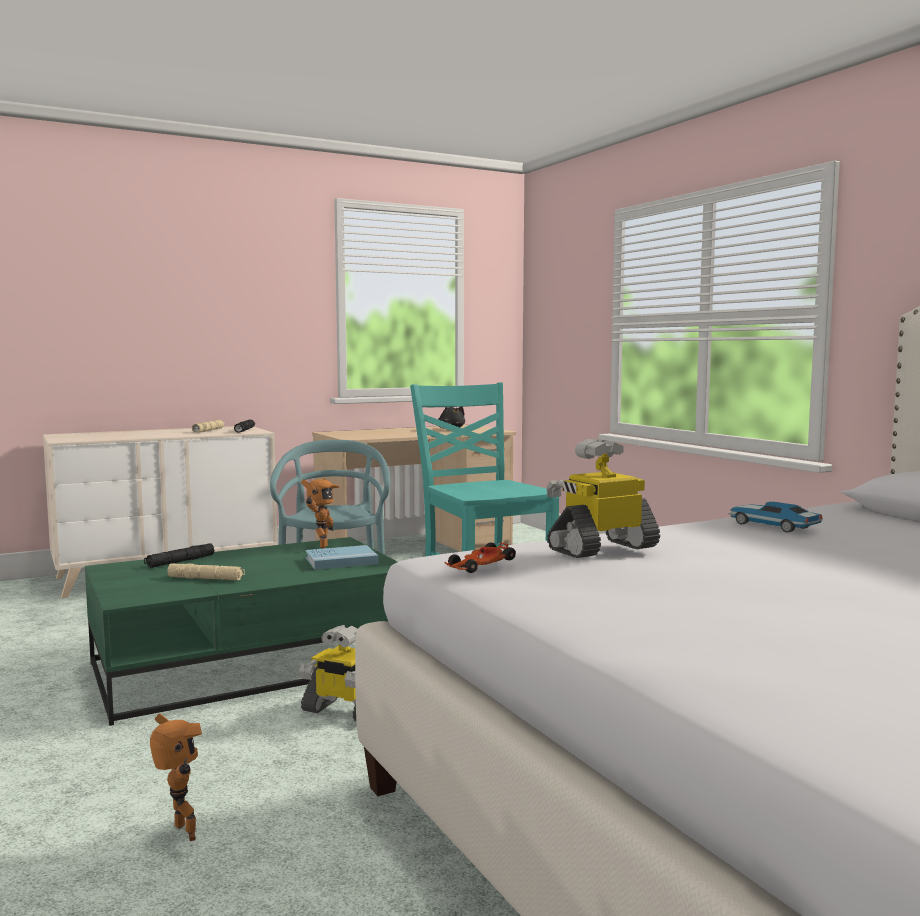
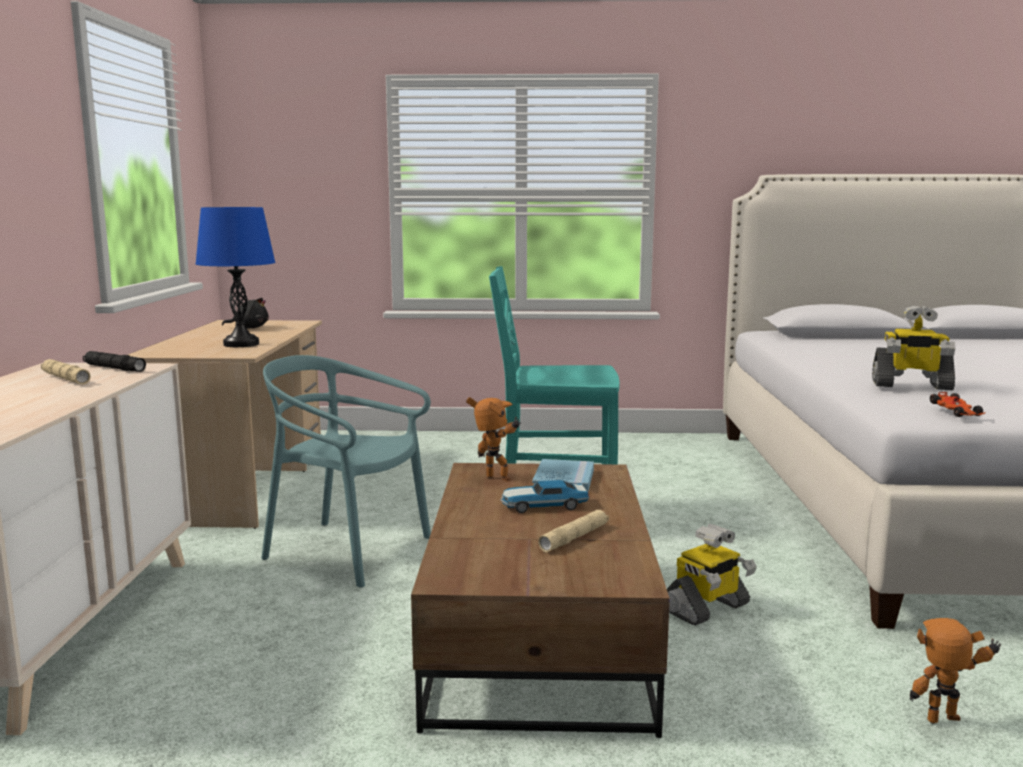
camera: 60 degrees left, 5 degrees up
(180, 562) = (469, 541): black flashlight -> none
(248, 666) = (540, 633): green coffee table -> brown coffee table
(387, 435) = (241, 344): none -> blue table lamp
(602, 548) = (911, 385): toy robot -> toy robot turned 75 degrees counterclockwise
(771, 526) = (833, 355): toy car -> toy car (543, 505)

